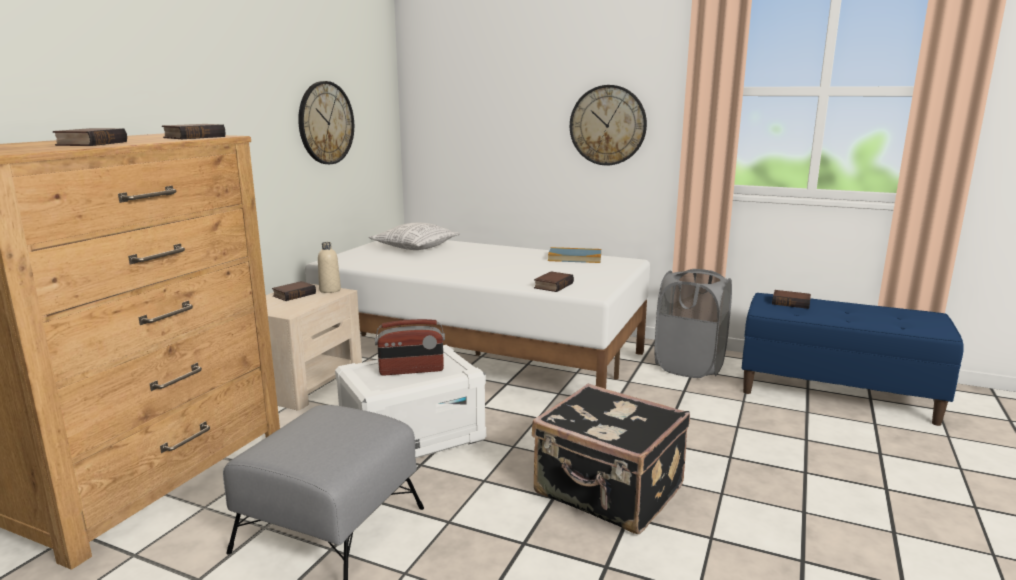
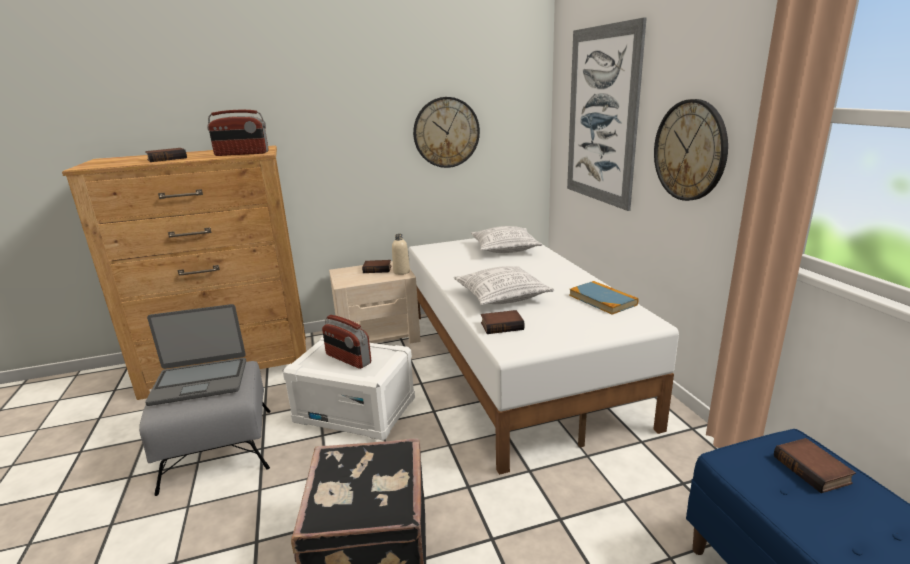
camera: 50 degrees right, 5 degrees up
(194, 137) = (242, 154): book -> radio
(315, 433) = (200, 381): none -> laptop
(489, 104) = (601, 116): none -> picture
(504, 272) = (502, 297): none -> pillow
(689, 366) = (687, 476): grey laundry basket -> none

